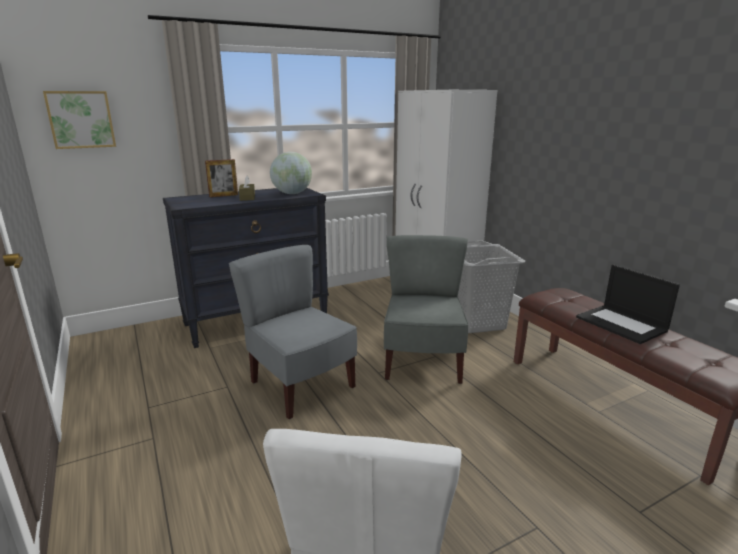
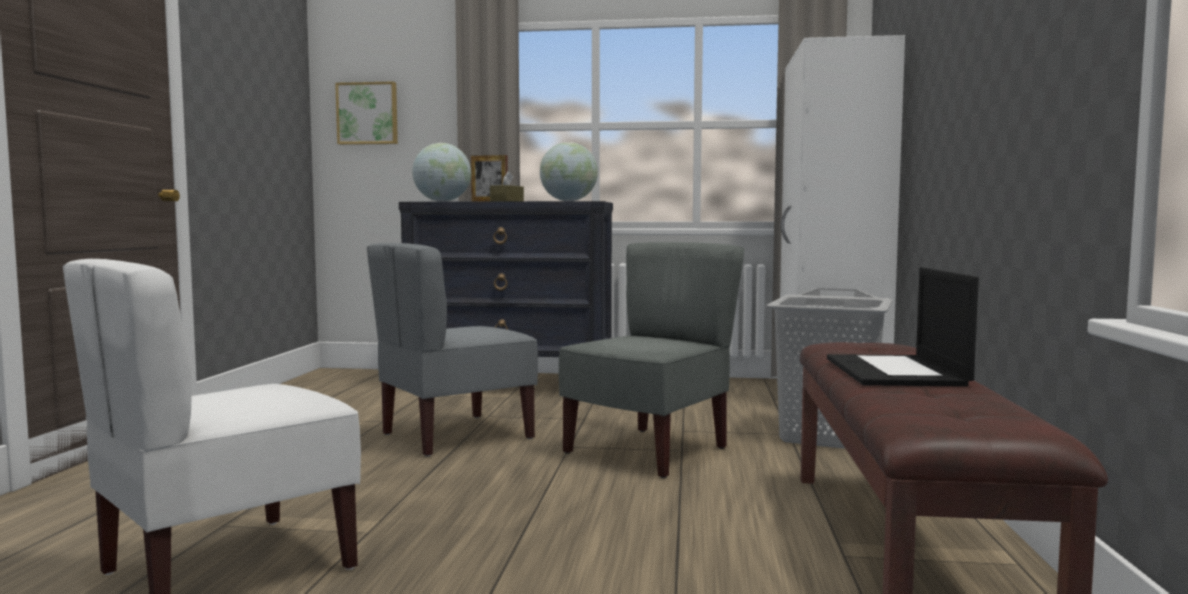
camera: 35 degrees right, 15 degrees down
(200, 203) = (442, 201): none -> globe
(300, 386) = (455, 436): grey chair -> grey chair turned 120 degrees counterclockwise

